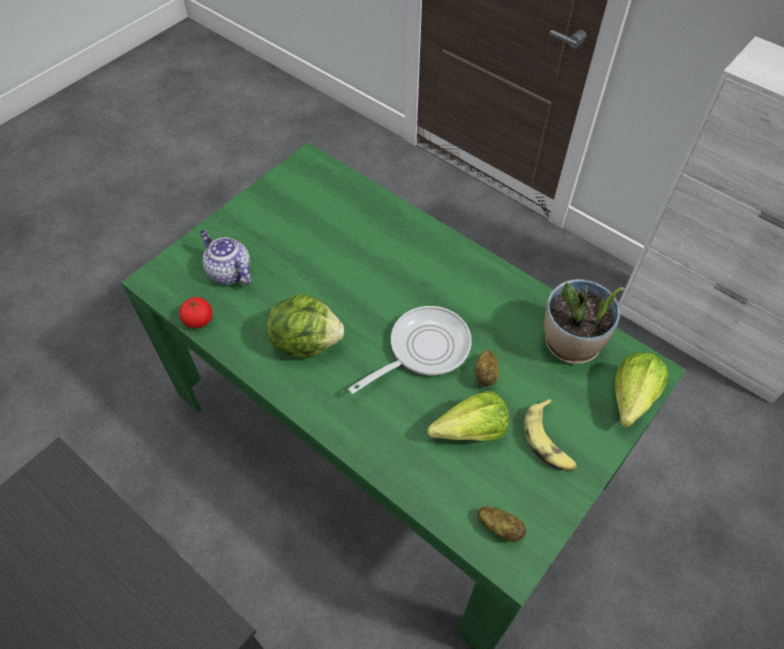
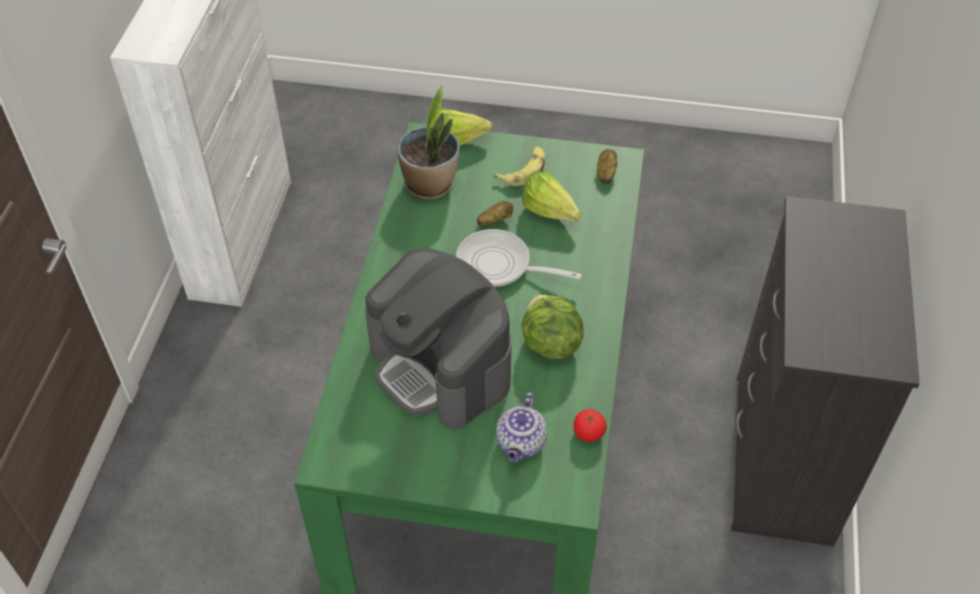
camera: 120 degrees left, 5 degrees down
(340, 256) = (441, 367): none -> coffee machine

